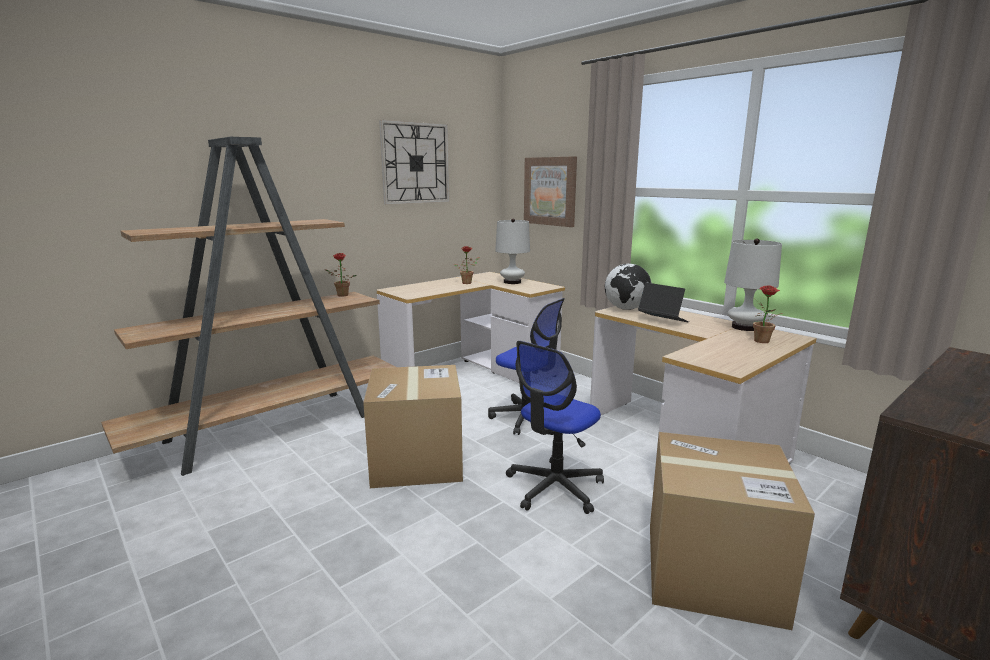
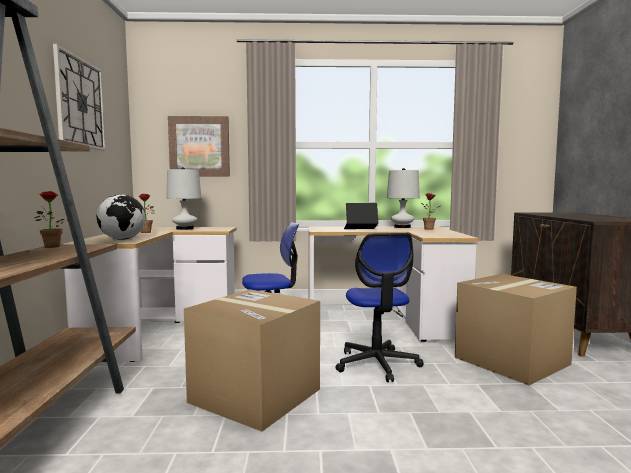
camera: 50 degrees left, 10 degrees down
(626, 309) = (321, 229): globe -> globe (122, 239)

